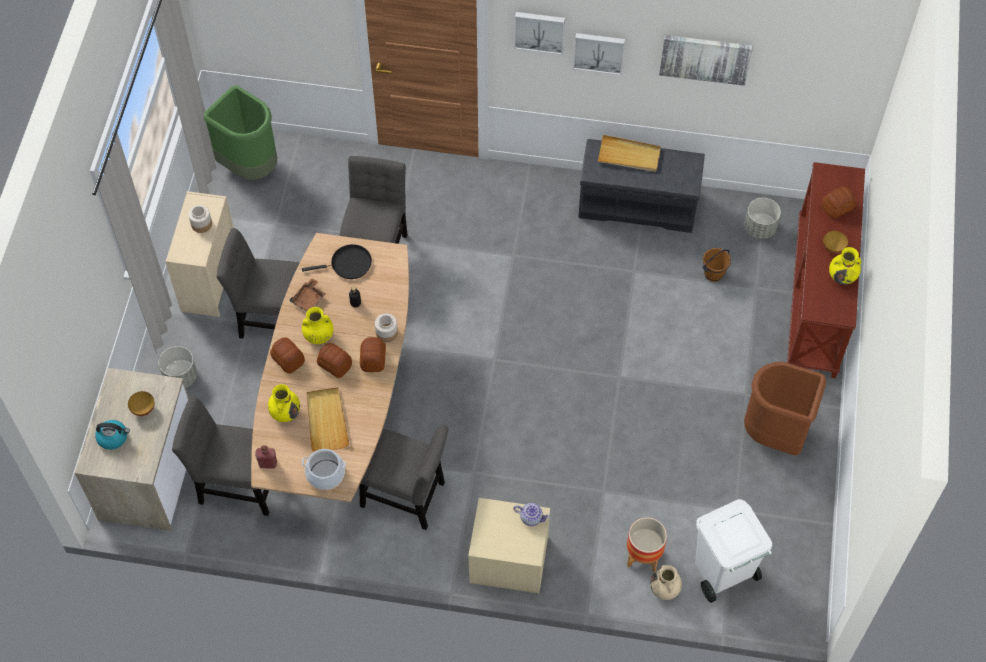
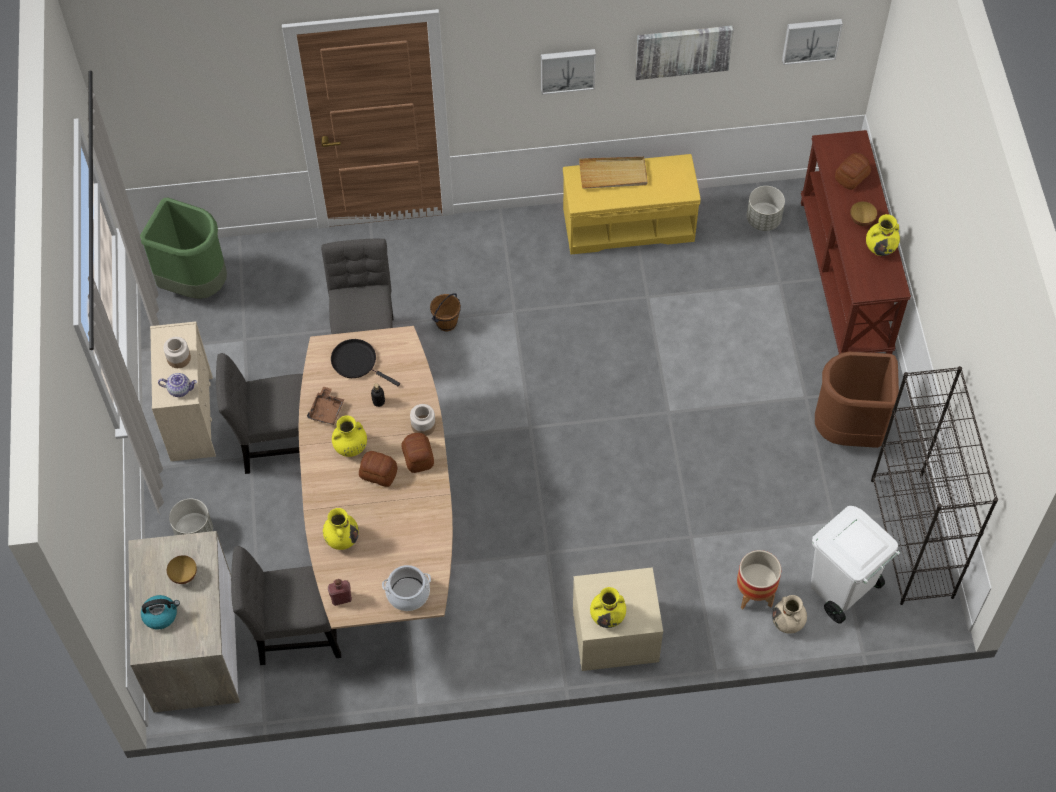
camera: 15 degrees left, 0 degrees up
(288, 360) = (325, 481): bread -> none
(326, 420) = (390, 536): beige tray -> none
(348, 264) = (357, 362): black frying pan -> black frying pan turned 120 degrees counterclockwise
(407, 497) = (485, 597): grey chair -> none
(497, 540) = (608, 616): none -> yellow vase
(531, 517) = (636, 582): teapot -> teapot (180, 389)
(539, 31) = (500, 61): picture -> picture (811, 39)
(639, 203) = (629, 224): grey bench -> yellow bench
(713, 274) = (731, 279): brown bucket -> brown bucket (446, 322)
(801, 545) = (912, 539): none -> black bookcase

